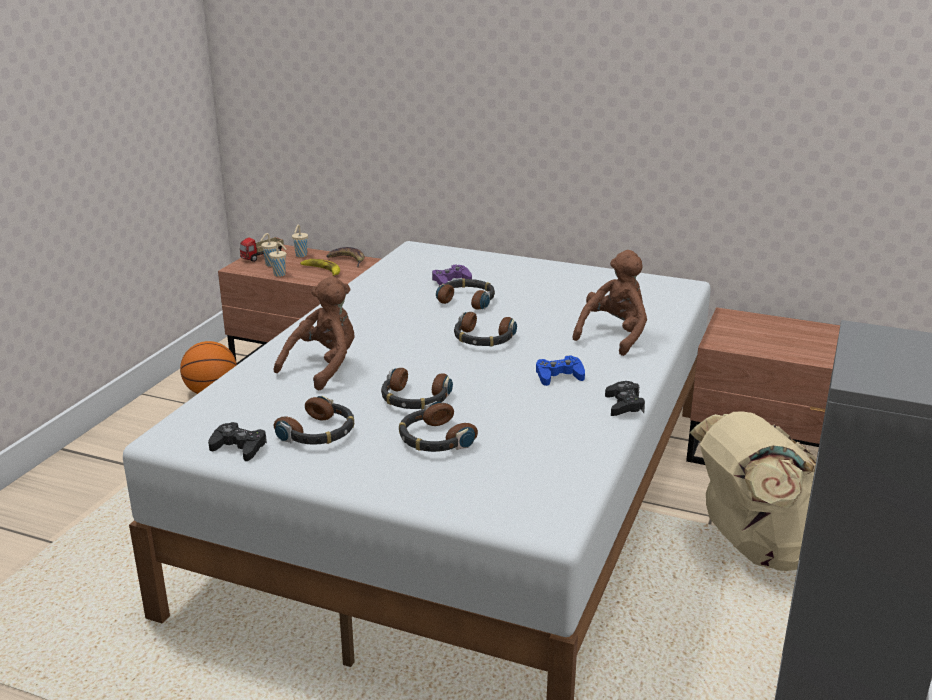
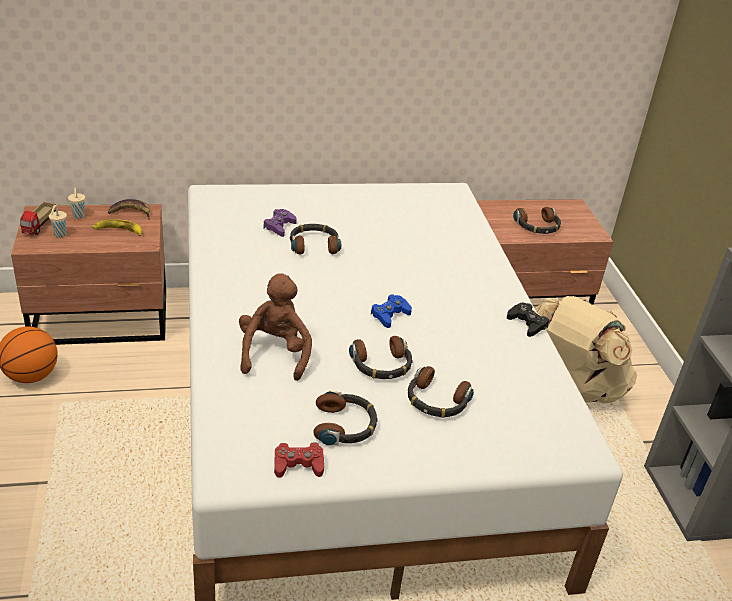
camera: 35 degrees left, 10 degrees up
(239, 447) = (298, 465): black game controller -> red game controller
(280, 274) = (83, 245): beige cup -> none
(483, 339) = (368, 285): headphones -> headphones (537, 226)
(559, 376) = (459, 308): blue game controller -> blue game controller (390, 315)
(614, 335) = (456, 255): brown plush toy -> none

